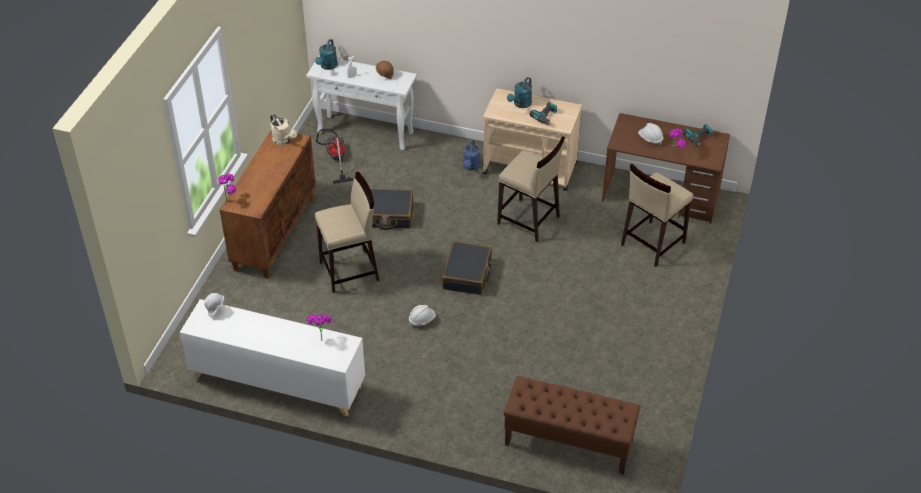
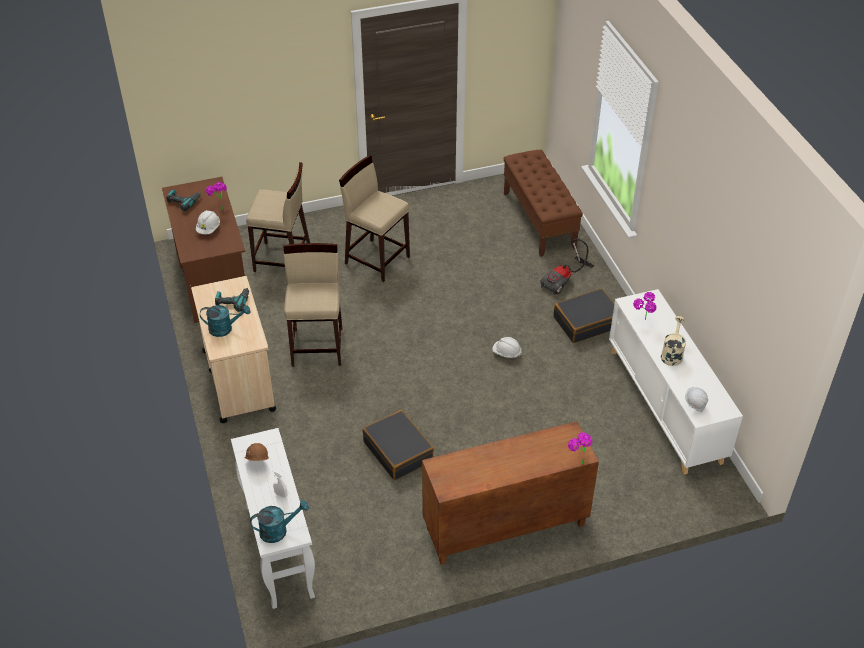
camera: 125 degrees left, 0 degrees up
(284, 141) = (450, 477): beige watering can -> beige watering can (672, 354)
(335, 160) = (349, 549): vacuum cleaner -> vacuum cleaner (564, 281)
(350, 271) = (498, 434): beige stool -> beige stool (377, 259)
(467, 274) = (425, 352): black suitcase -> black suitcase (586, 322)
(470, 167) = (270, 426): blue watering can -> none

